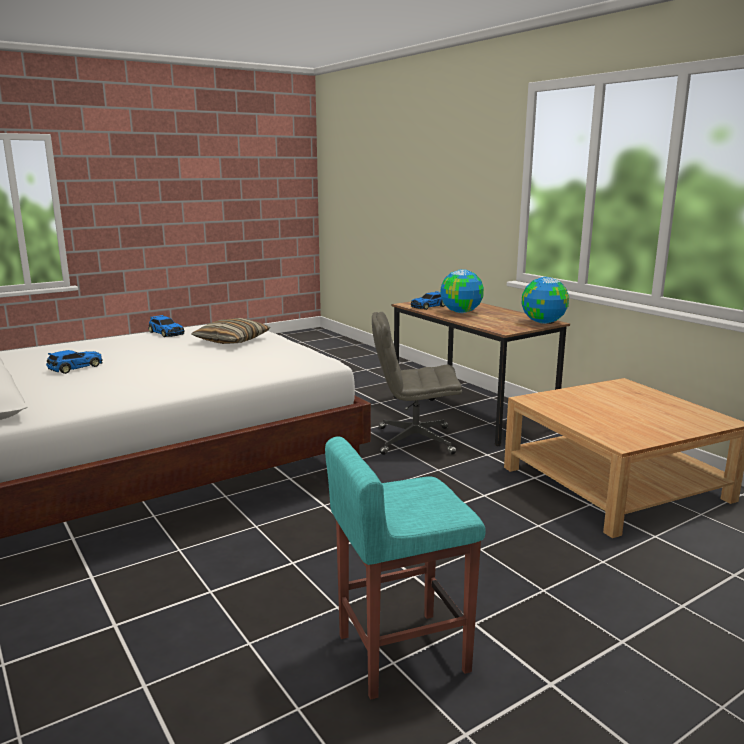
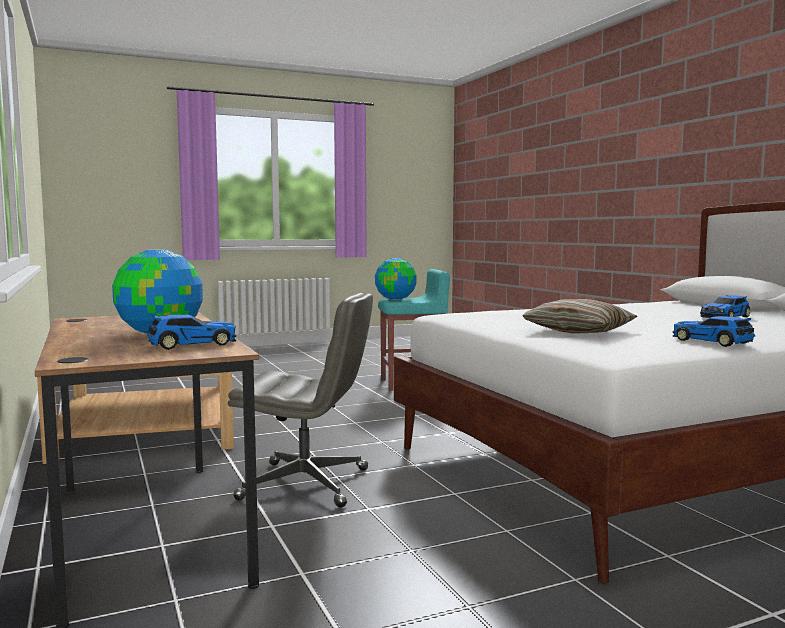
camera: 170 degrees left, 10 degrees down
(542, 322) = (90, 318): globe -> globe (396, 299)

